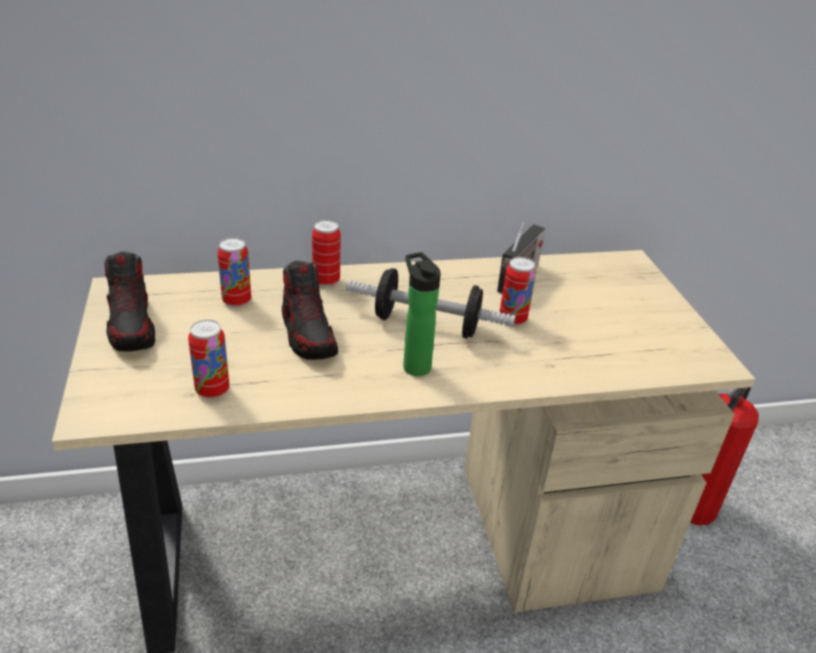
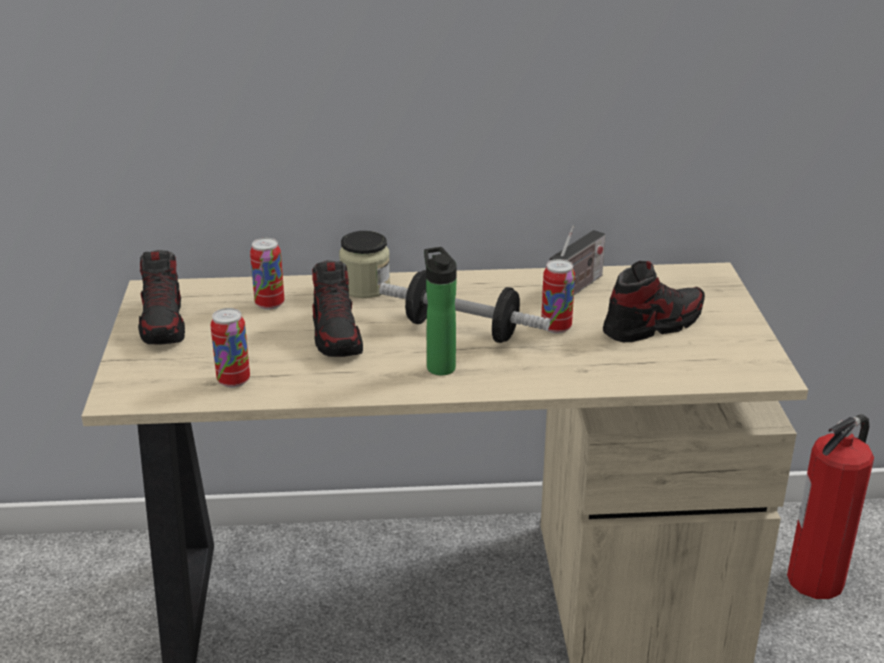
camera: 10 degrees right, 5 degrees down
(326, 281) = (365, 287): can -> jar
(597, 314) = (653, 325): none -> shoe

